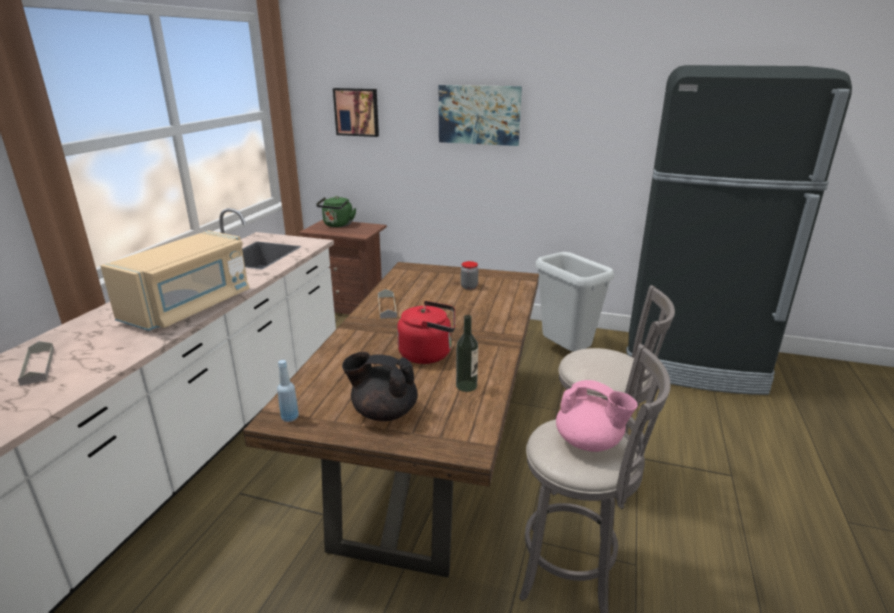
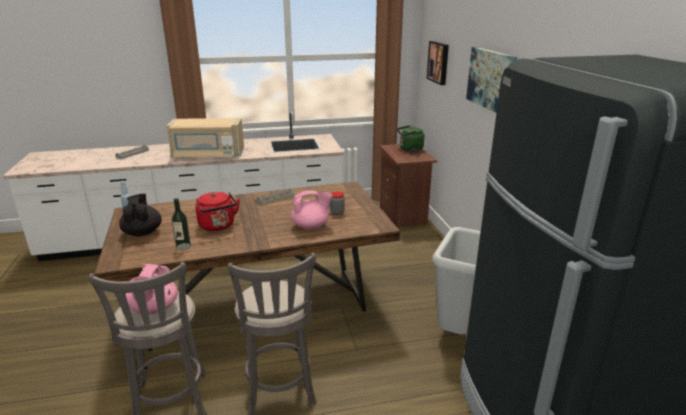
camera: 60 degrees right, 0 degrees up
(488, 305) = (311, 226): none -> pink teapot

